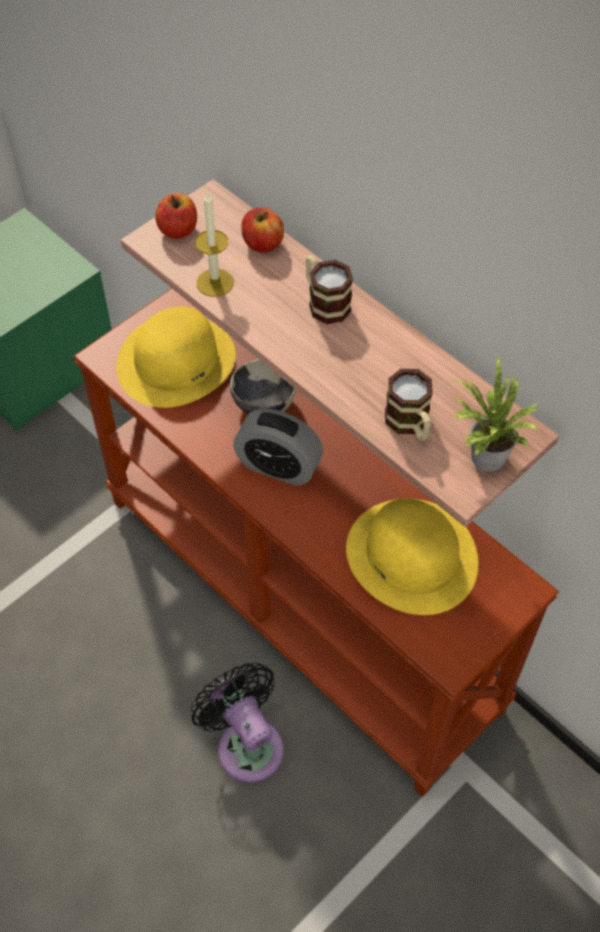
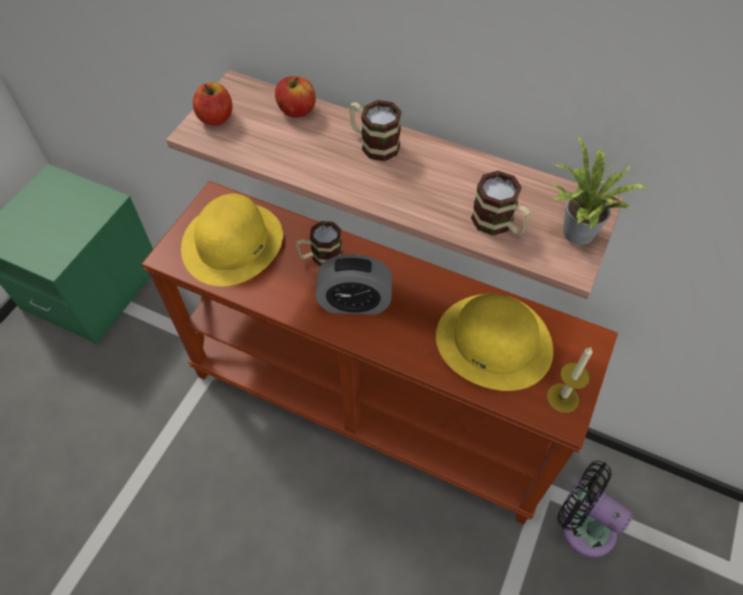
camera: 20 degrees left, 0 degrees up
(215, 282) = (269, 153): candle -> candle (562, 398)
(246, 743) = (376, 532): black fan -> black fan (582, 525)
(263, 404) = (320, 256): bowl -> mug

